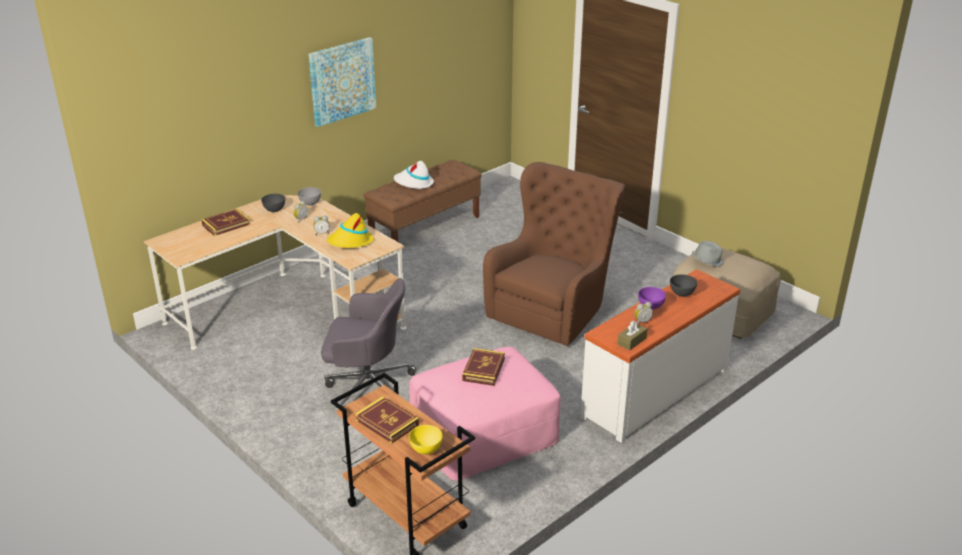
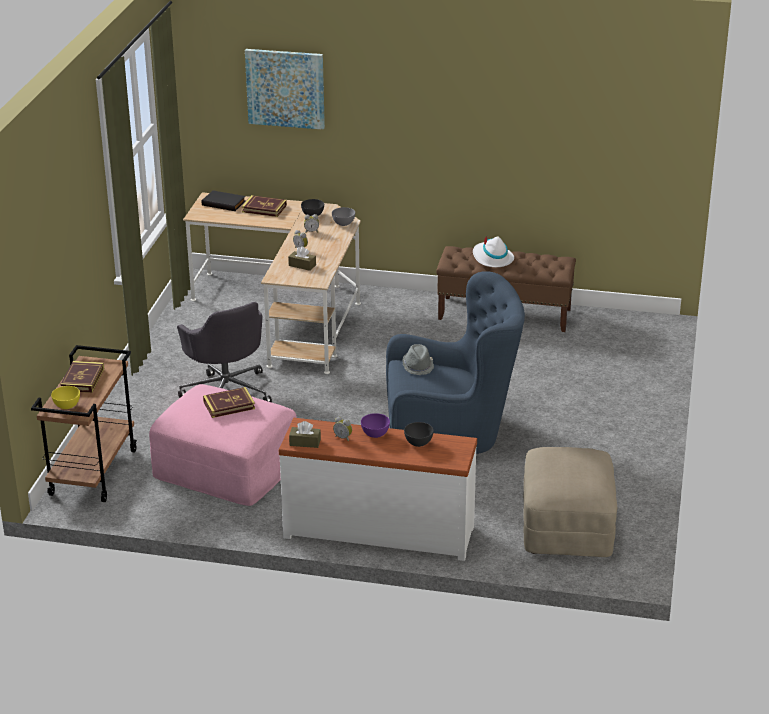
camera: 55 degrees right, 0 degrees up
(183, 238) = (224, 203): none -> black book
(342, 81) = (436, 122): picture -> picture (285, 88)
(350, 242) = (302, 265): yellow hat -> brown tissue box
(553, 308) = (451, 432): brown armchair -> blue armchair
(707, 260) = (555, 455): grey hat -> grey hat (418, 366)

